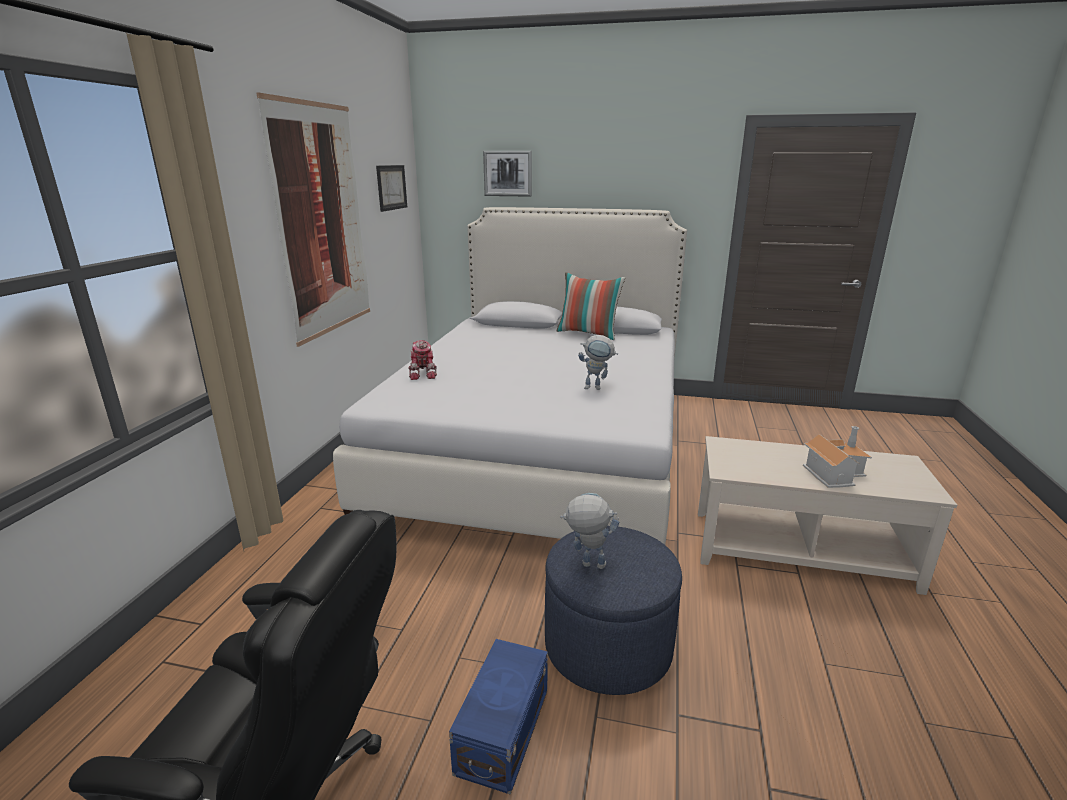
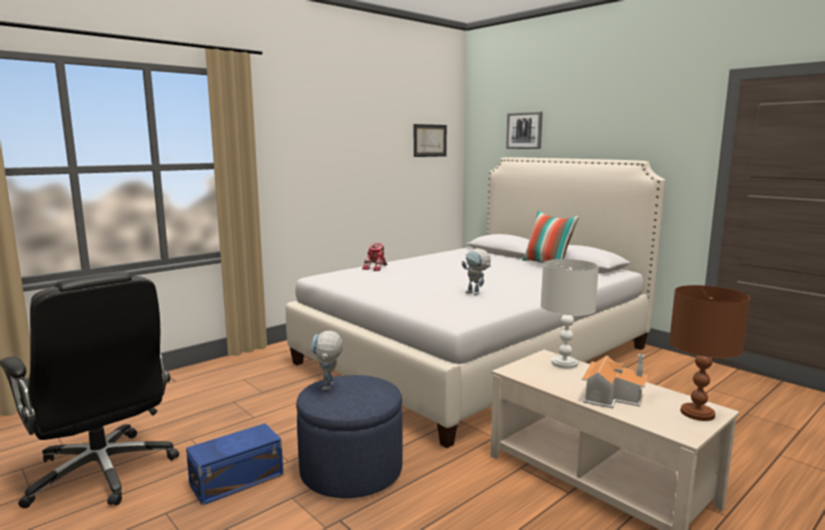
camera: 35 degrees right, 10 degrees down
(322, 221) = (349, 158): picture -> none
(586, 565) = (328, 389): toy robot -> toy robot turned 135 degrees counterclockwise
(746, 447) = (563, 363): none -> white table lamp
(904, 468) = (697, 413): none -> brown table lamp

